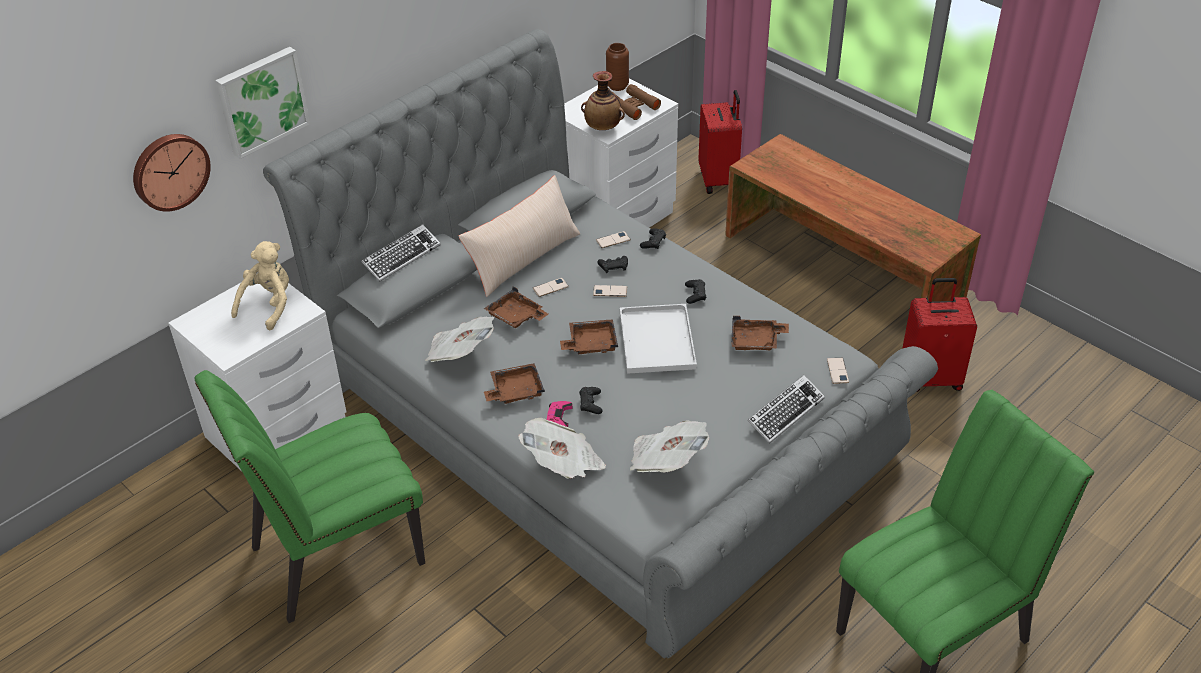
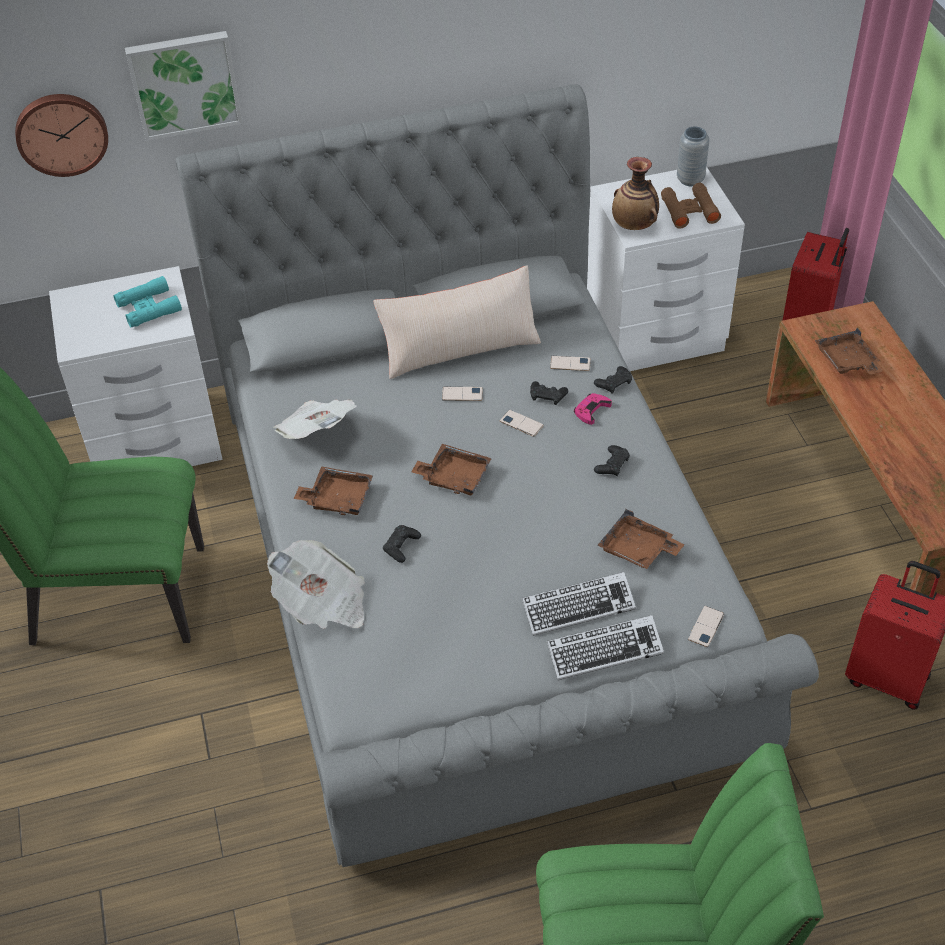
camera: 30 degrees right, 5 degrees up
(269, 305) = (148, 308): beige plush toy -> turquoise binoculars
(401, 257) = (318, 302): keyboard -> keyboard (578, 607)
(516, 316) = (402, 413): brown tray -> brown tray (847, 361)
(558, 417) = (358, 547): pink game controller -> pink game controller (591, 410)
(617, 86) = (690, 180): brown vase -> grey vase
(655, 339) = (527, 500): white tray -> none
(666, 461) = (428, 649): newspaper -> none

